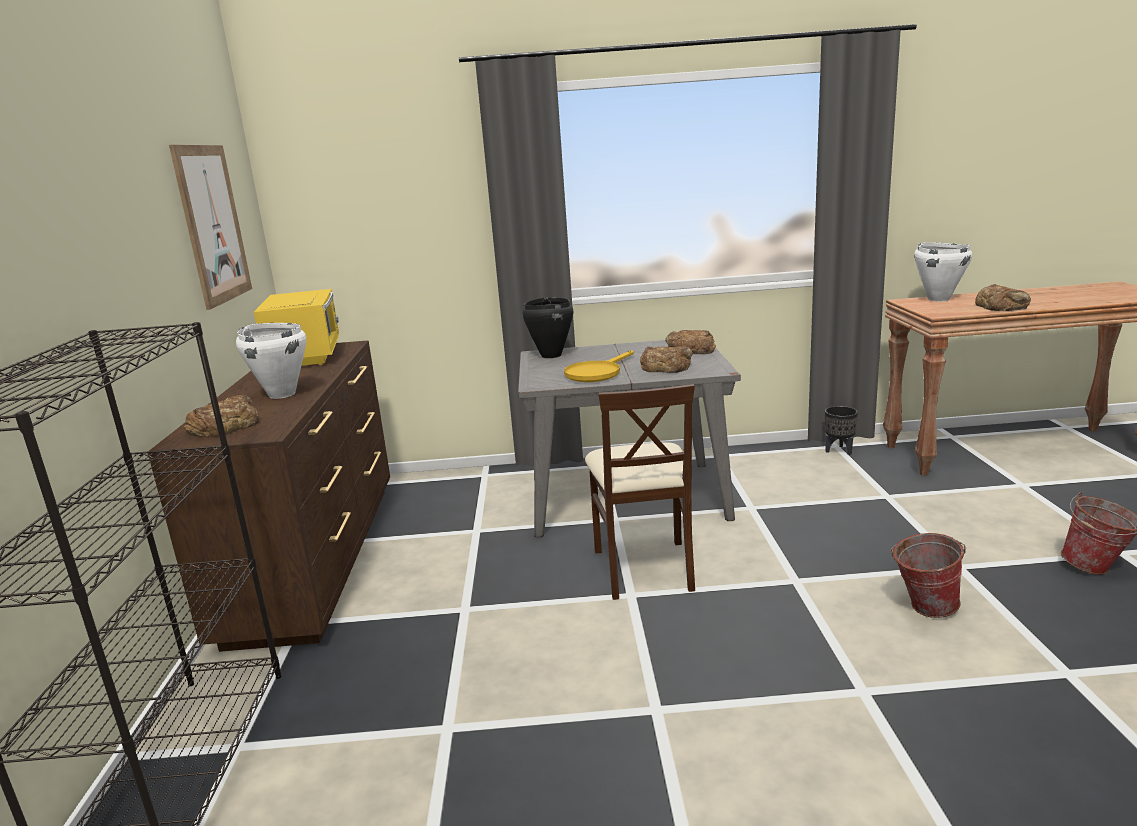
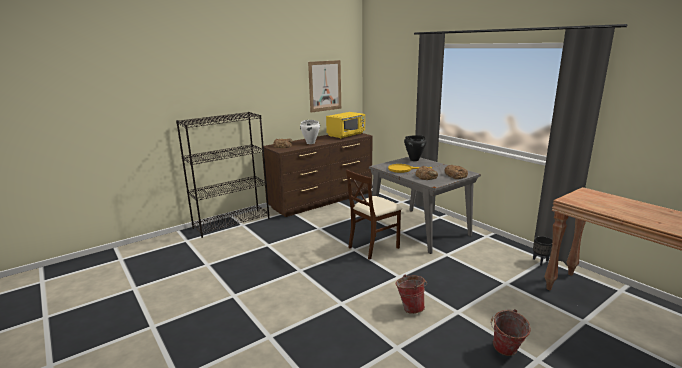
camera: 55 degrees right, 0 degrees up
(938, 299) = (605, 196): white cooking pot -> none
(1002, 306) = (617, 211): bread -> none

